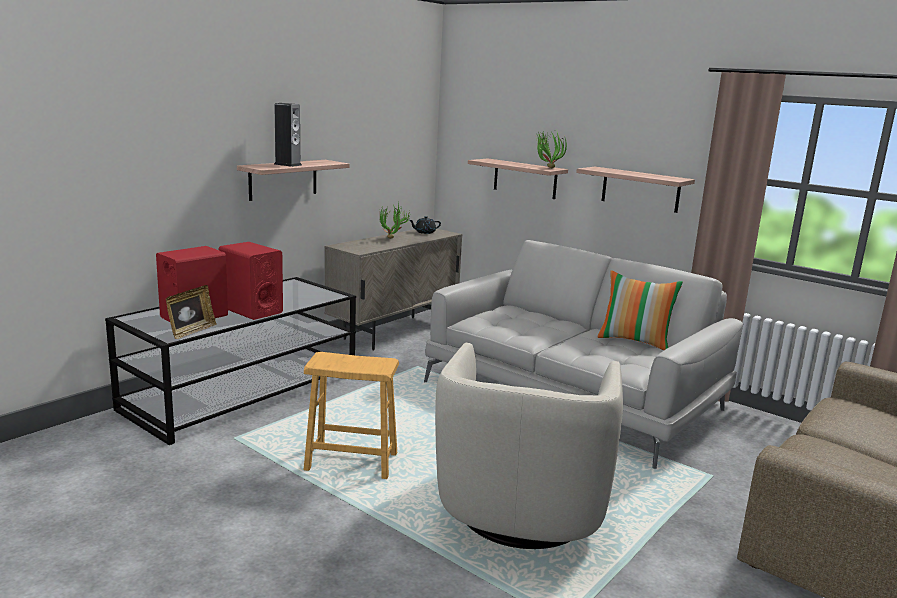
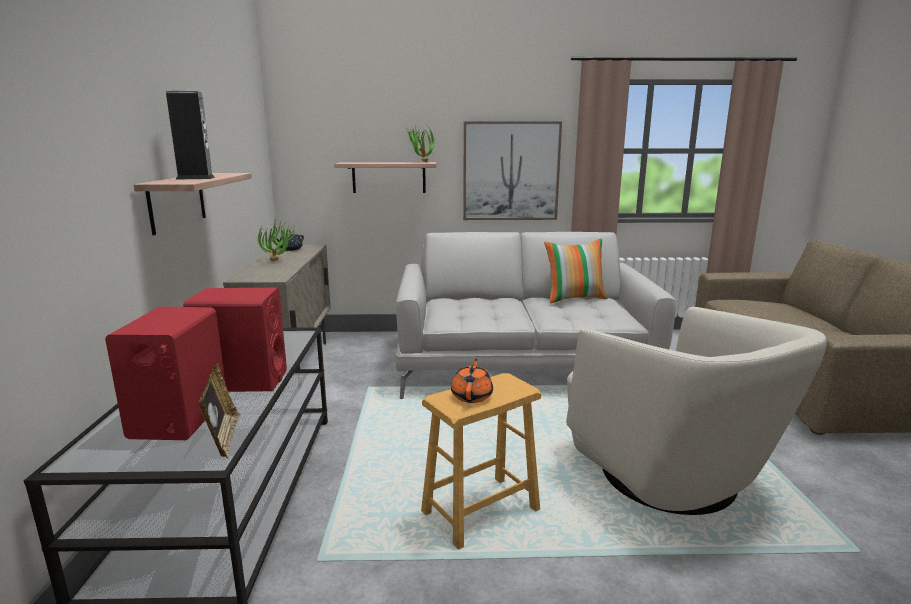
camera: 40 degrees left, 0 degrees up
(343, 361) = (472, 396): none -> orange teapot
(640, 189) = (511, 171): shelf -> picture

